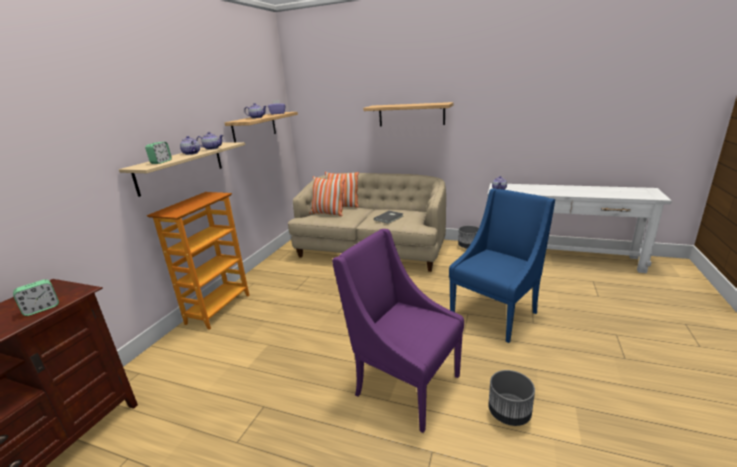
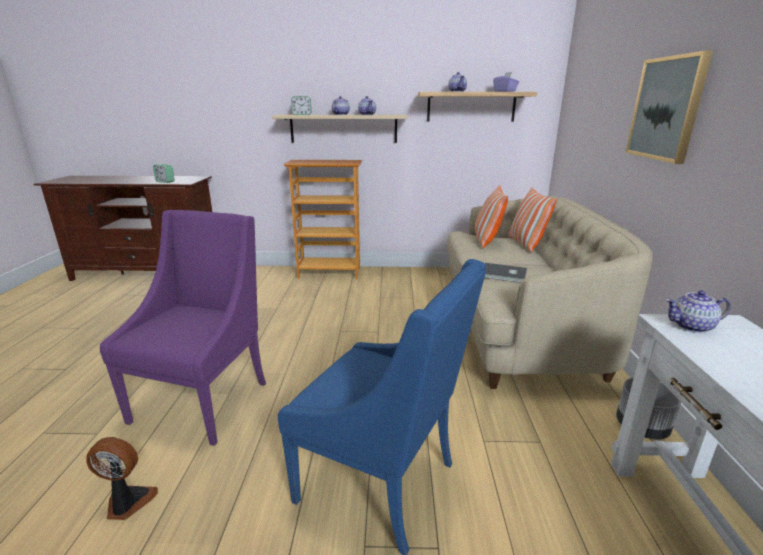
camera: 70 degrees right, 0 degrees up
(411, 114) = (666, 109): shelf -> picture
(509, 413) = (128, 503): grey planter -> fan

